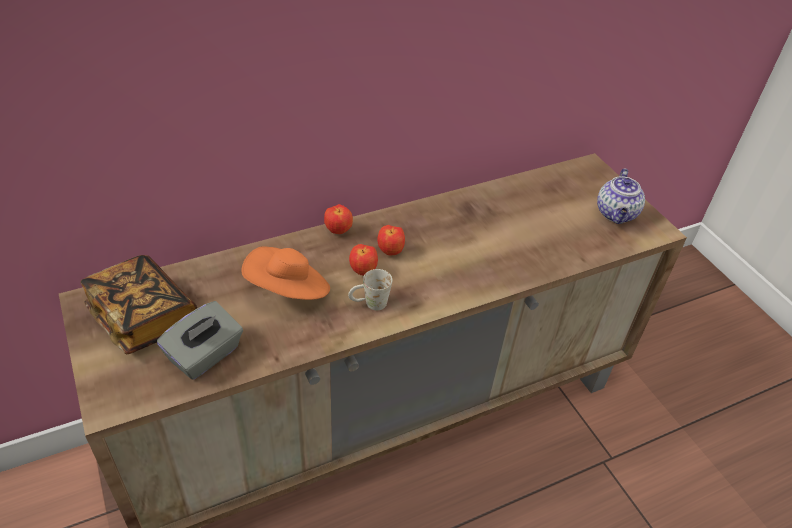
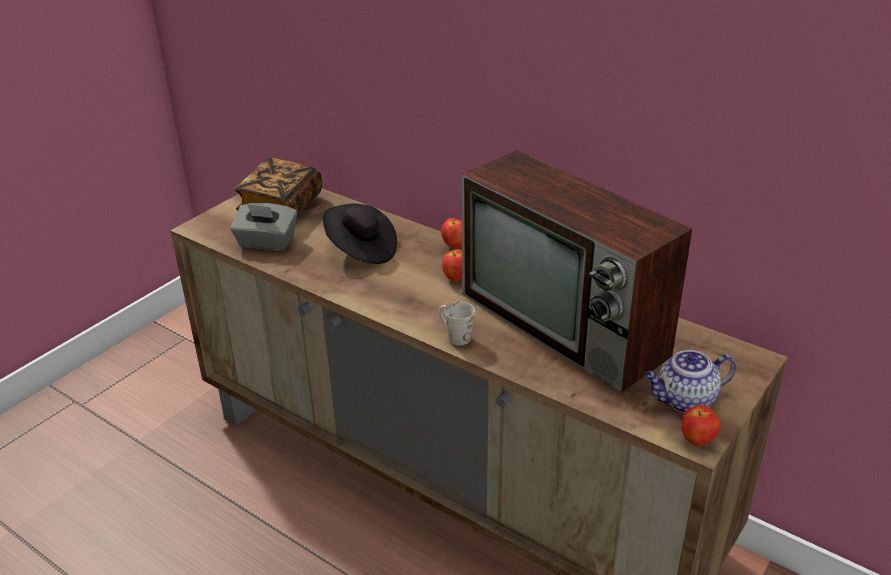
camera: 65 degrees right, 10 degrees down
(288, 290) = (361, 250): orange hat -> black hat
(363, 271) = (417, 274): apple -> apple (697, 441)
(369, 304) = (381, 290): white mug -> white mug (454, 335)
(499, 224) = (566, 325): none -> television

